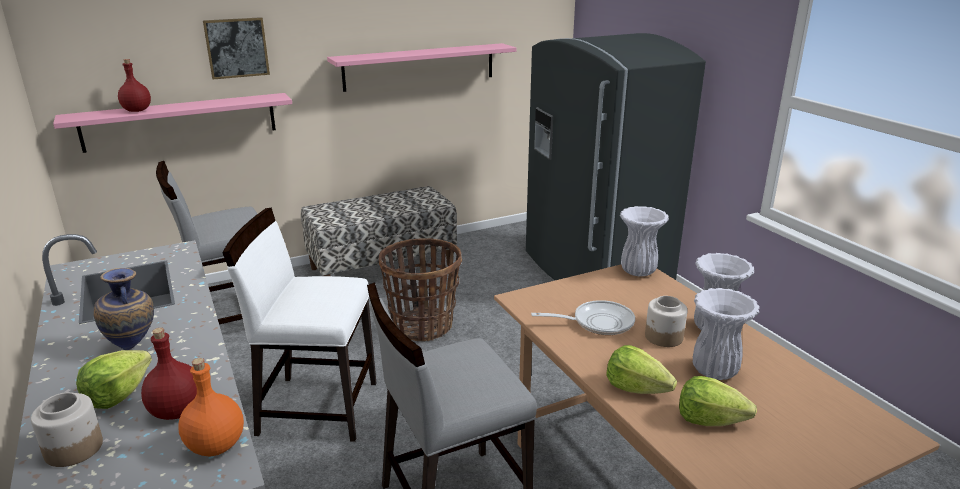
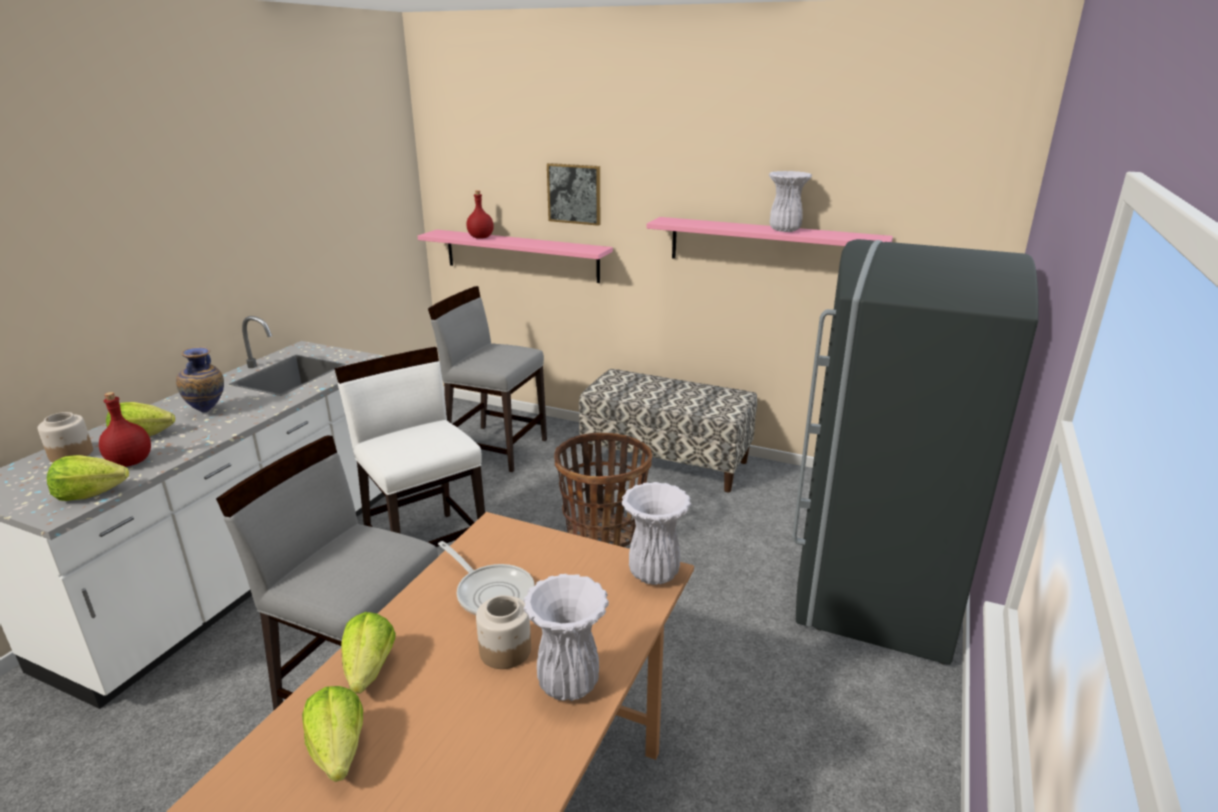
camera: 50 degrees right, 0 degrees up
(215, 446) = (90, 494): orange bottle -> lettuce
(714, 372) = (455, 720): white vase -> white vase (784, 230)

